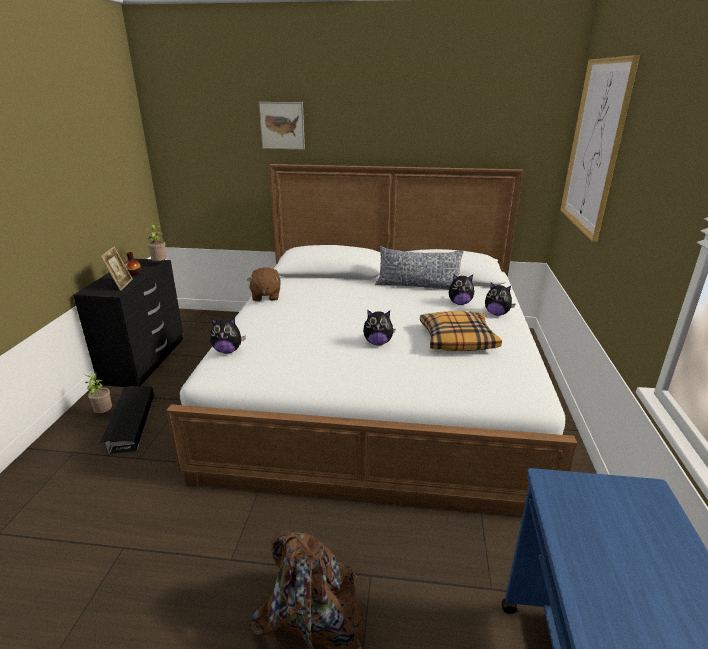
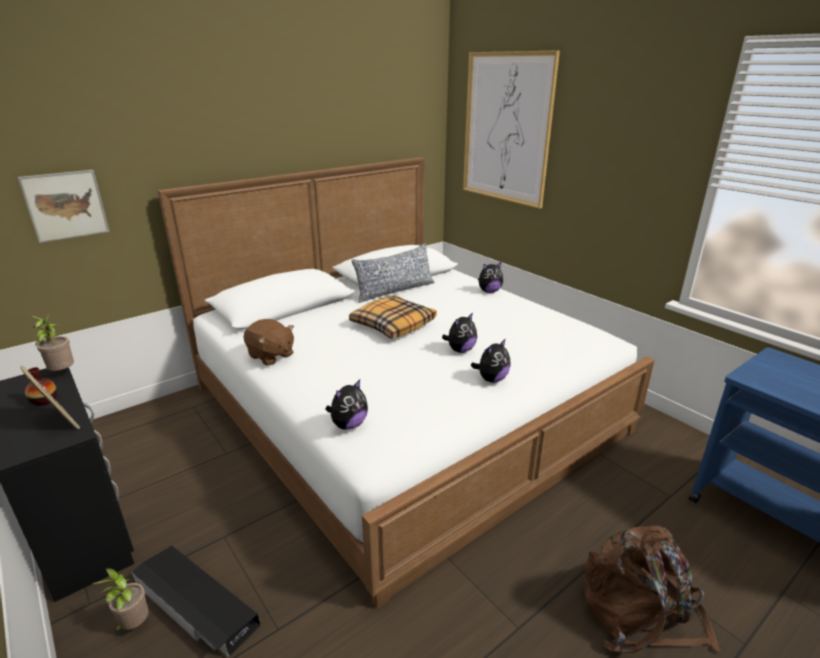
camera: 45 degrees left, 0 degrees up
(282, 125) = (163, 136): picture -> picture (66, 205)
(457, 339) = (505, 321): pillow -> pillow (392, 324)
(459, 303) = (452, 293): plush toy -> plush toy (491, 379)

